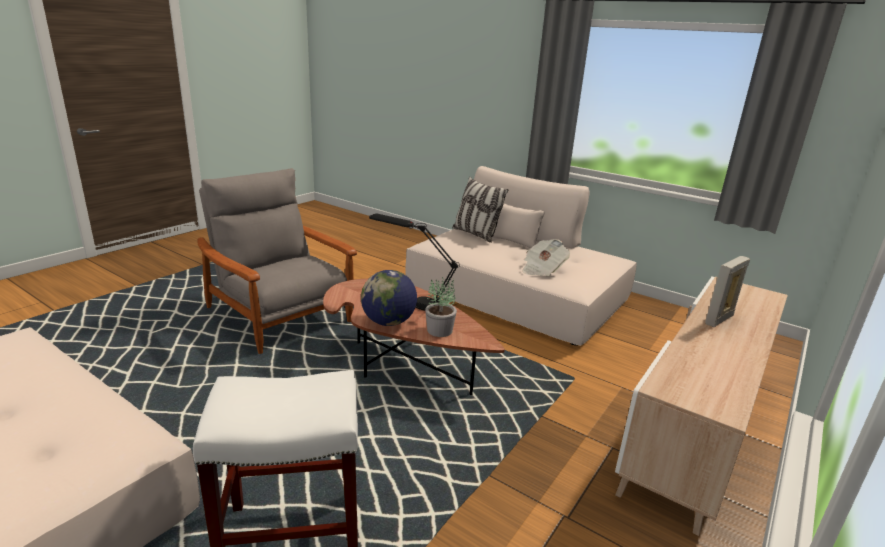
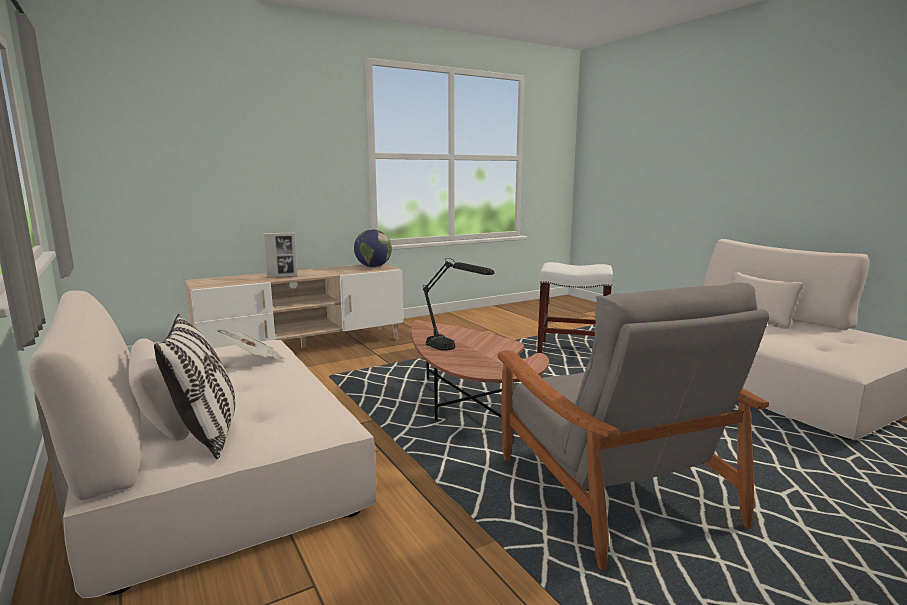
camera: 155 degrees left, 10 degrees down
(388, 322) = (490, 340): globe -> globe (373, 267)
(440, 330) = (450, 331): potted plant -> none

